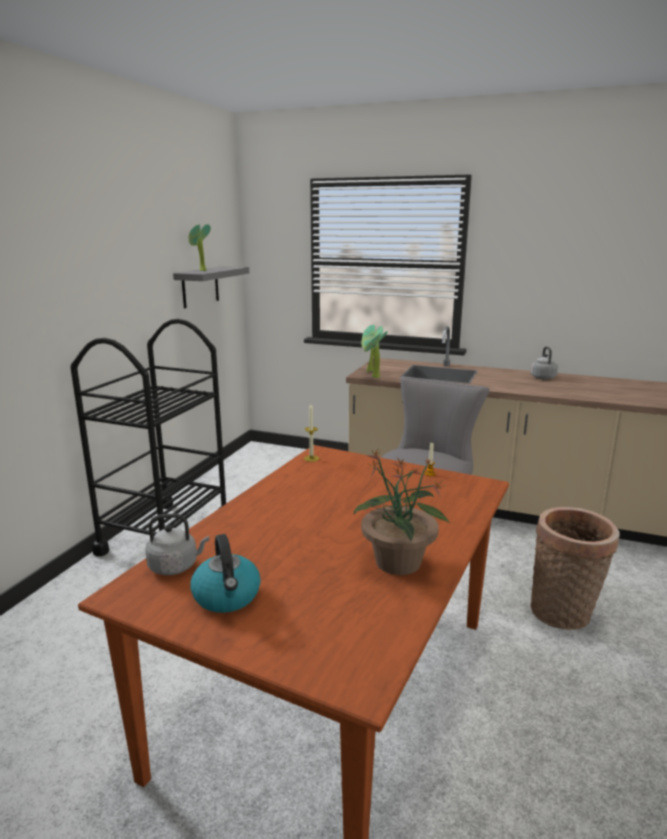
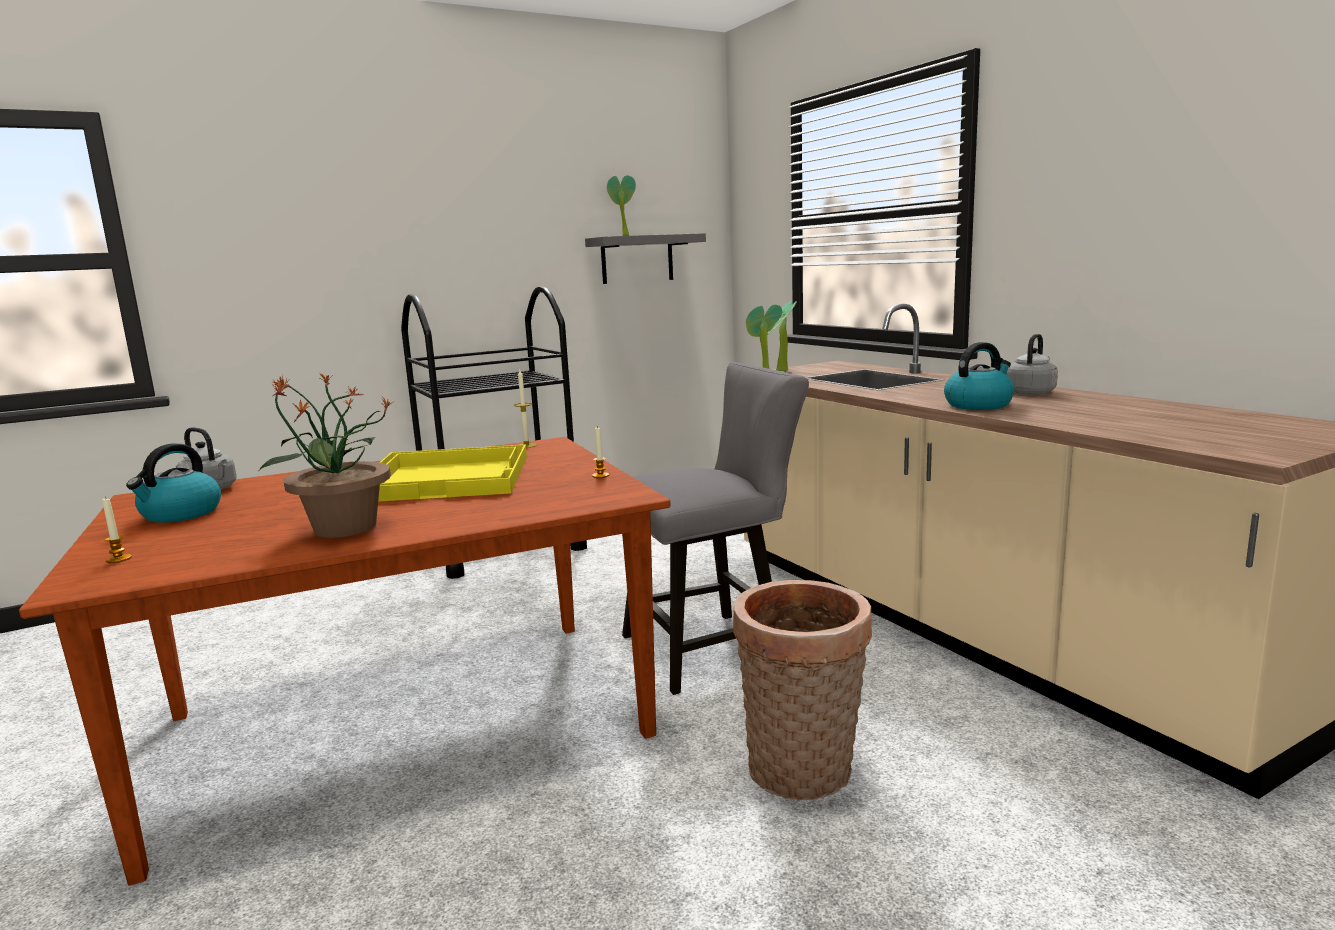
camera: 40 degrees right, 5 degrees down
(317, 653) = (118, 559): none -> candle
(339, 499) = (449, 477): none -> yellow tray
(546, 390) = (978, 405): none -> kettle

